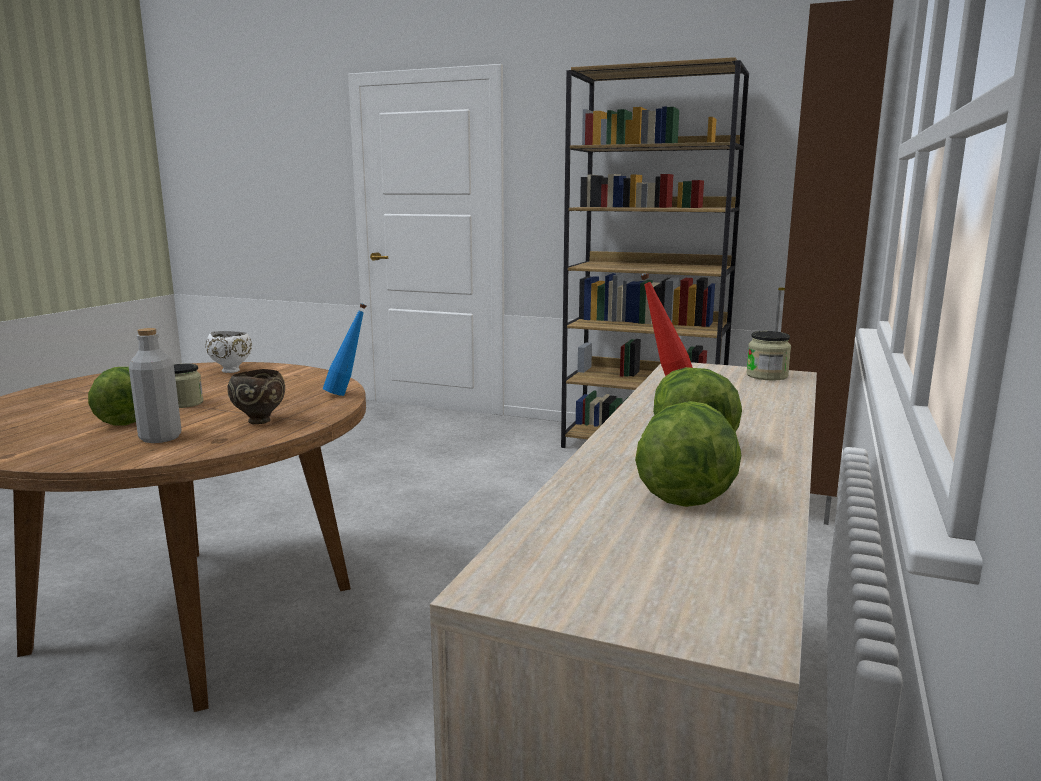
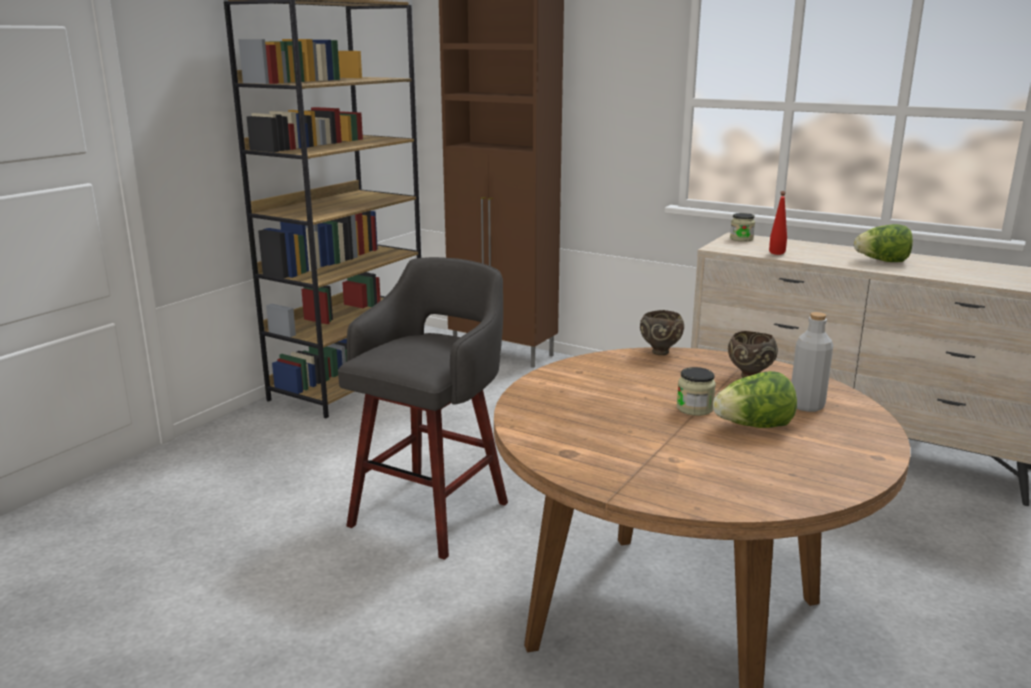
camera: 80 degrees left, 5 degrees up
(232, 371) = (550, 400): white bowl -> none
(347, 394) = (660, 352): blue bottle -> brown bowl
(401, 502) = (433, 511): none -> grey stool
(685, 490) = (948, 267): lettuce -> none

